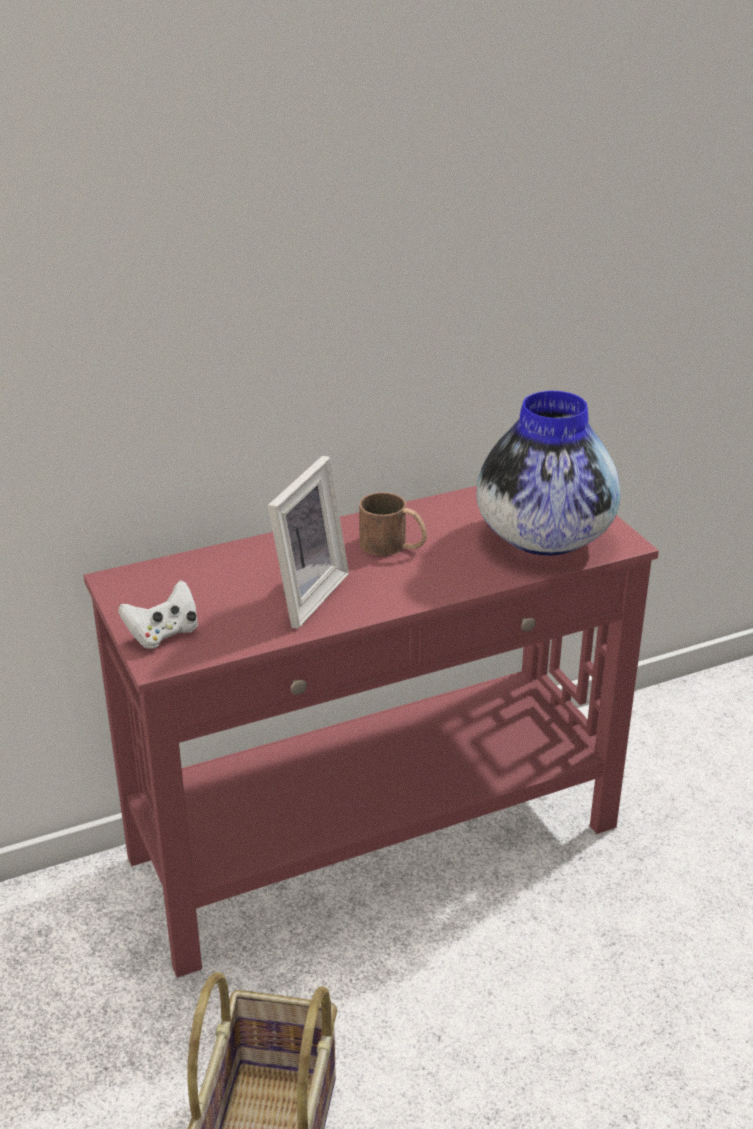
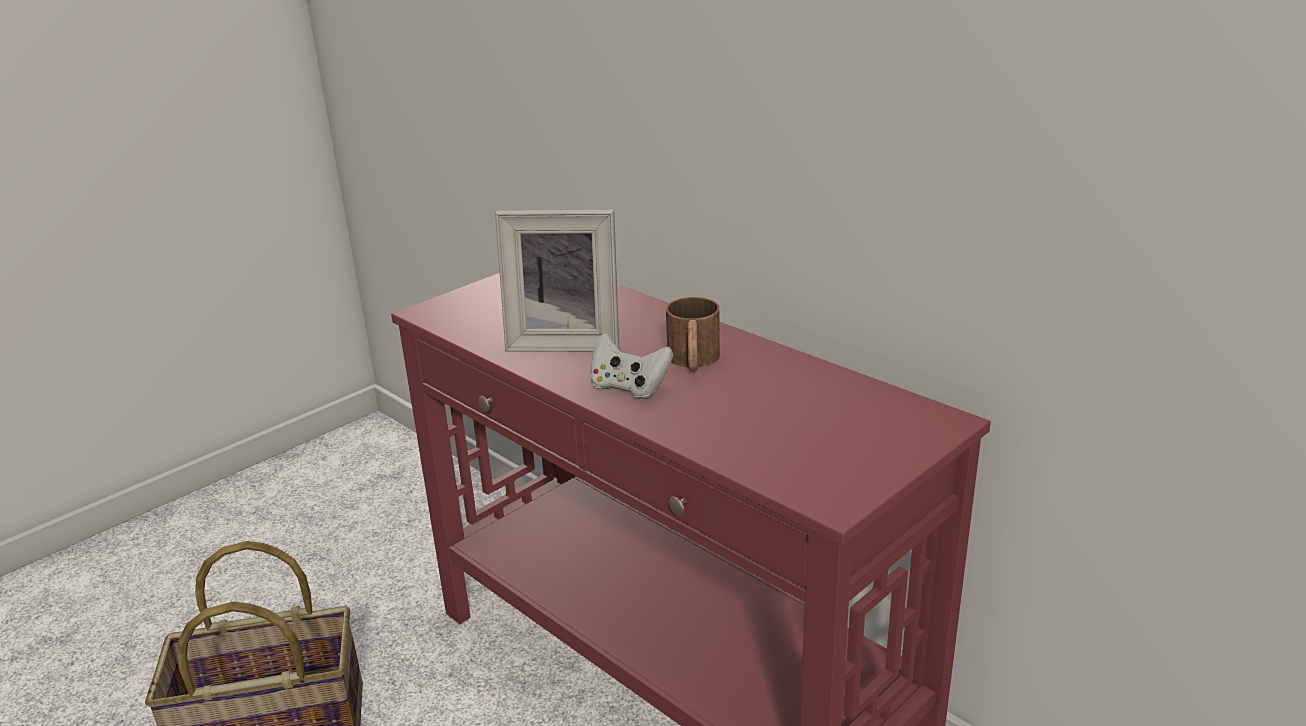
camera: 70 degrees right, 5 degrees down
(163, 634) = (468, 303): white game controller -> white game controller (629, 388)
(544, 538) = (790, 443): vase -> none

